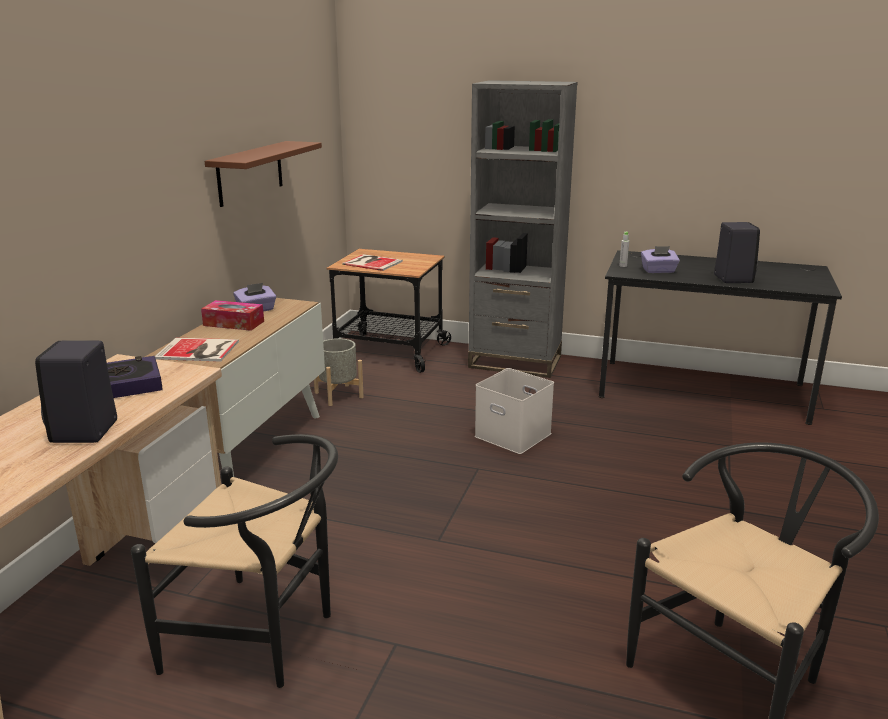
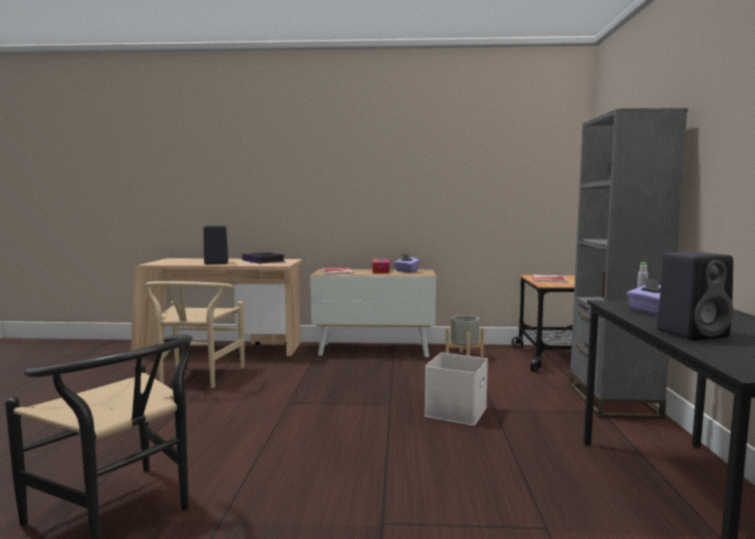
camera: 75 degrees right, 15 degrees down
(250, 173) = (447, 193): brown shelf -> none
(263, 638) = (196, 378): black chair -> beige chair

